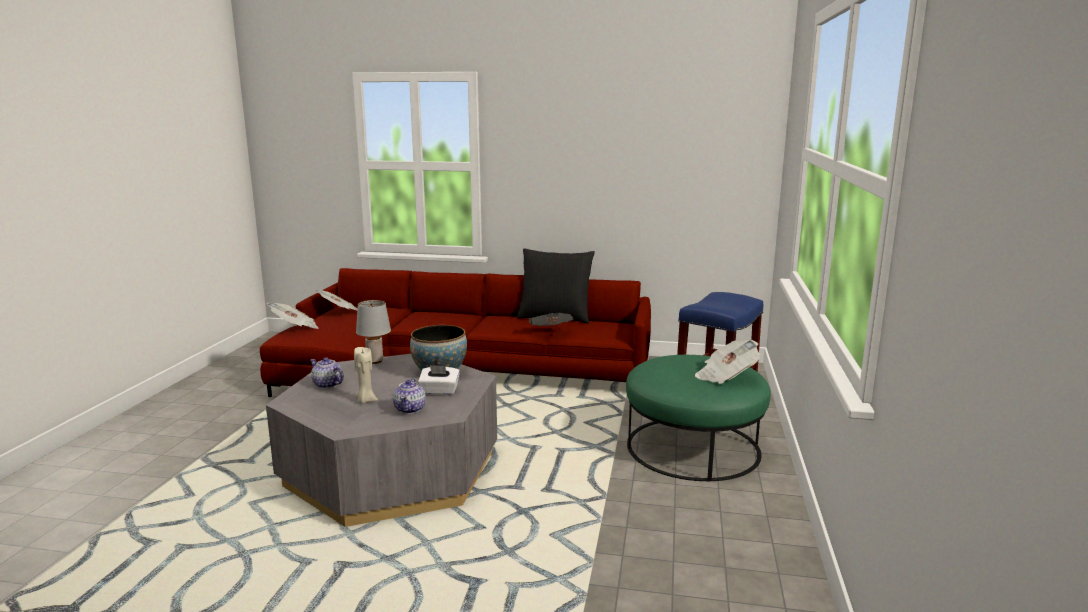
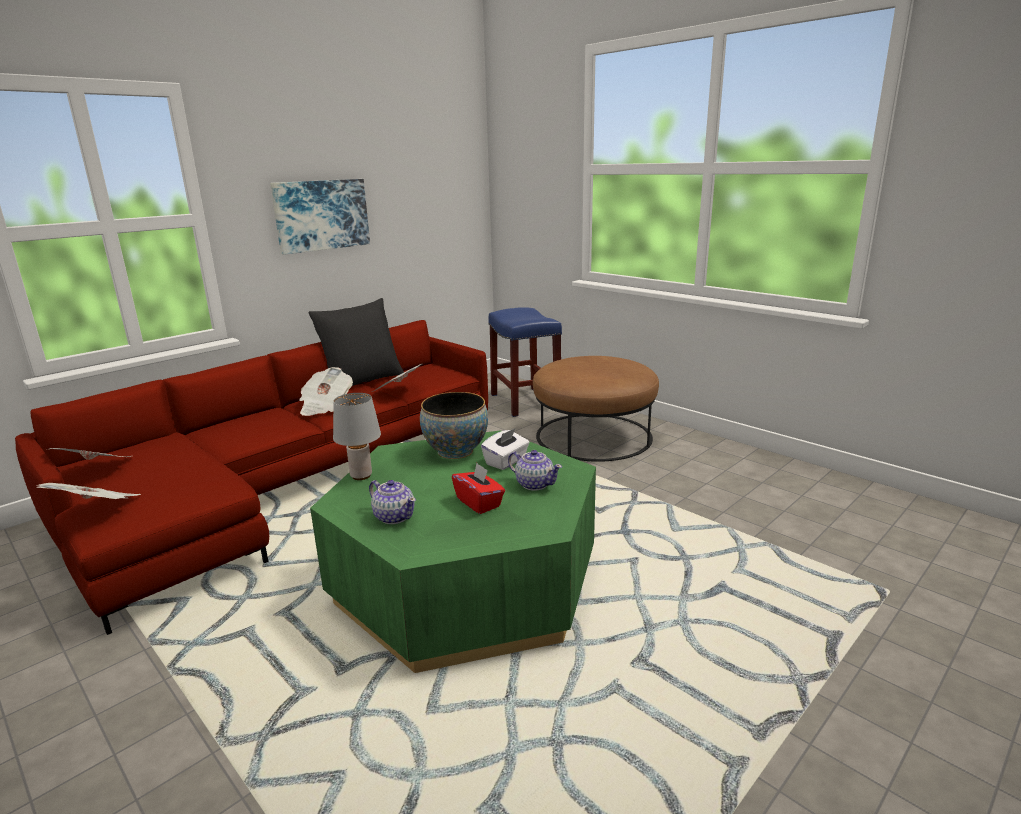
camera: 55 degrees left, 5 degrees up
(327, 385) = (394, 516): teapot -> teapot turned 120 degrees counterclockwise
(365, 401) = (479, 503): beige candle -> red tissue box
(392, 469) = (466, 581): grey coffee table -> green coffee table
(573, 172) = (321, 215): none -> picture
(693, 447) = (594, 436): green ottoman -> brown ottoman
(726, 377) = (618, 364): newspaper -> newspaper (325, 406)

